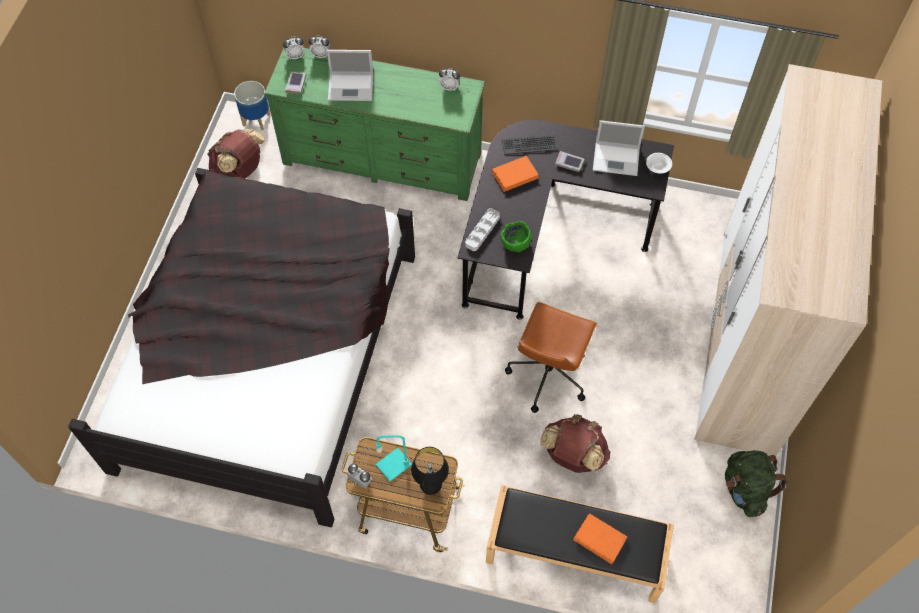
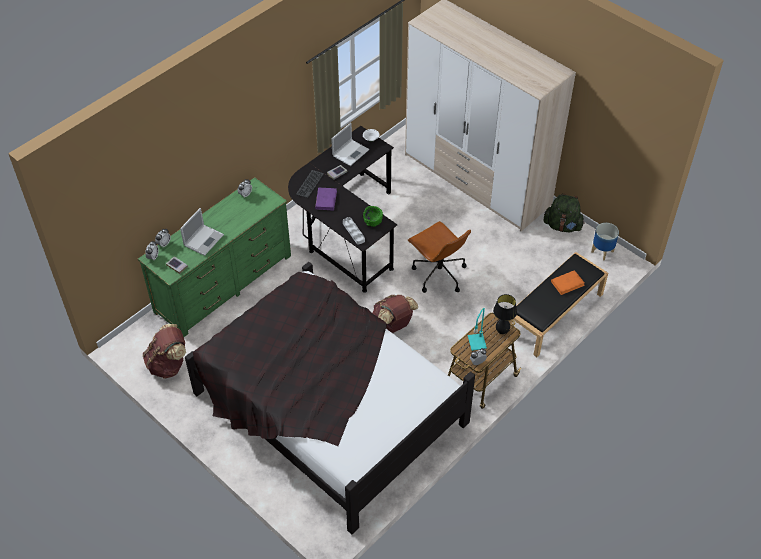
camera: 60 degrees left, 10 degrees down
(256, 120) = (132, 337): planter -> planter (602, 252)
(515, 175) = (326, 200): orange book -> purple book
(573, 455) = (496, 287): brown backpack -> brown backpack (392, 325)

